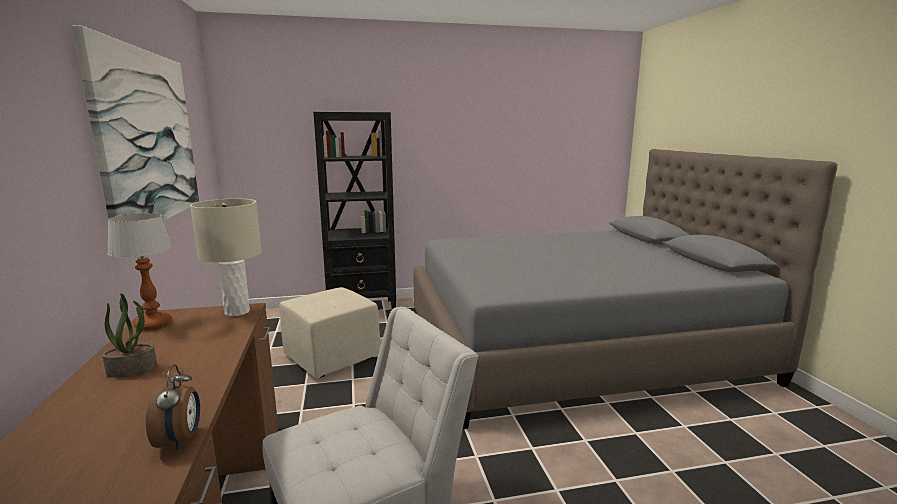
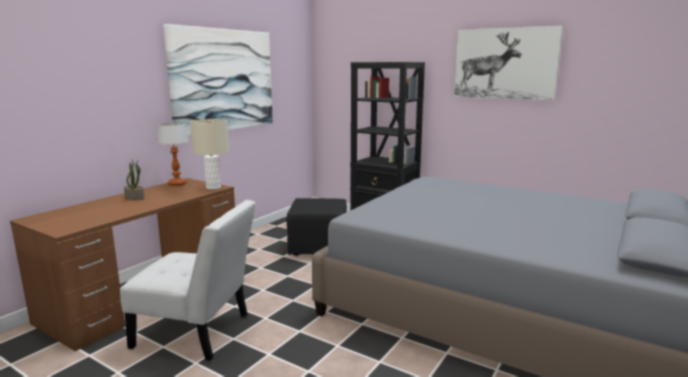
camera: 45 degrees right, 0 degrees up
(180, 439) = (94, 223): alarm clock -> none
(332, 357) = (319, 248): beige ottoman -> black ottoman
(471, 116) = (505, 63): none -> picture

